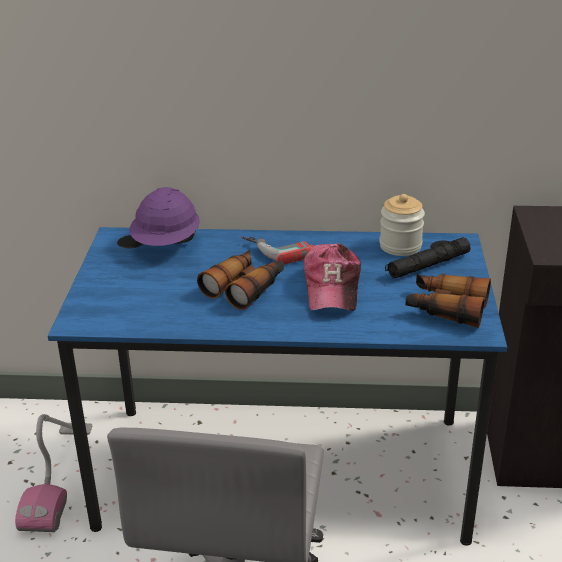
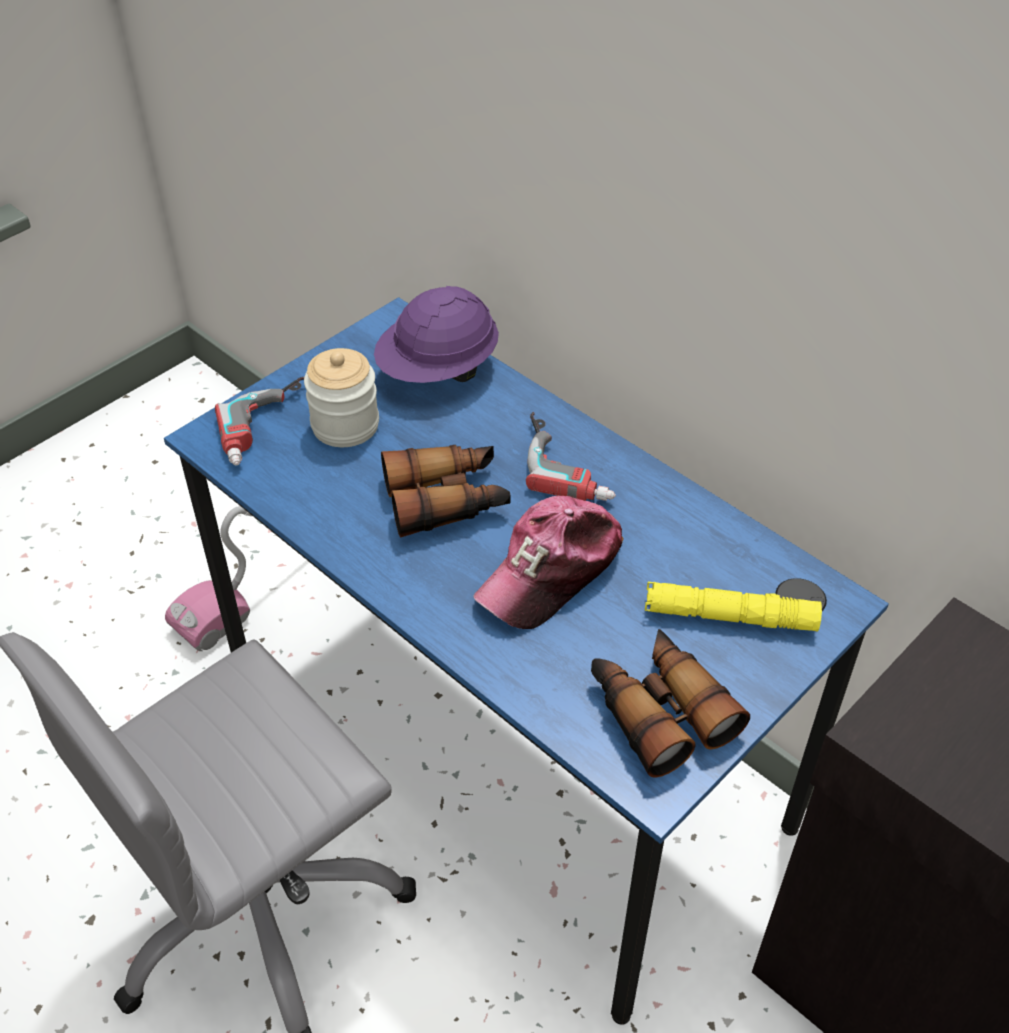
camera: 40 degrees right, 15 degrees up
(106, 303) = (270, 427): none -> power drill
(400, 246) = (735, 555): jar -> jar (345, 425)
(427, 265) = (729, 616): black flashlight -> yellow flashlight

